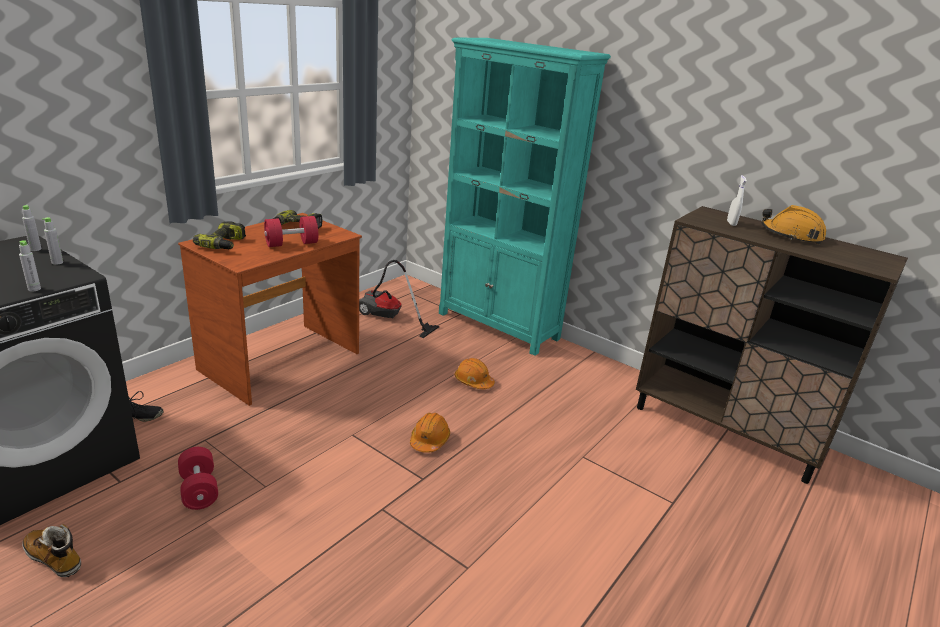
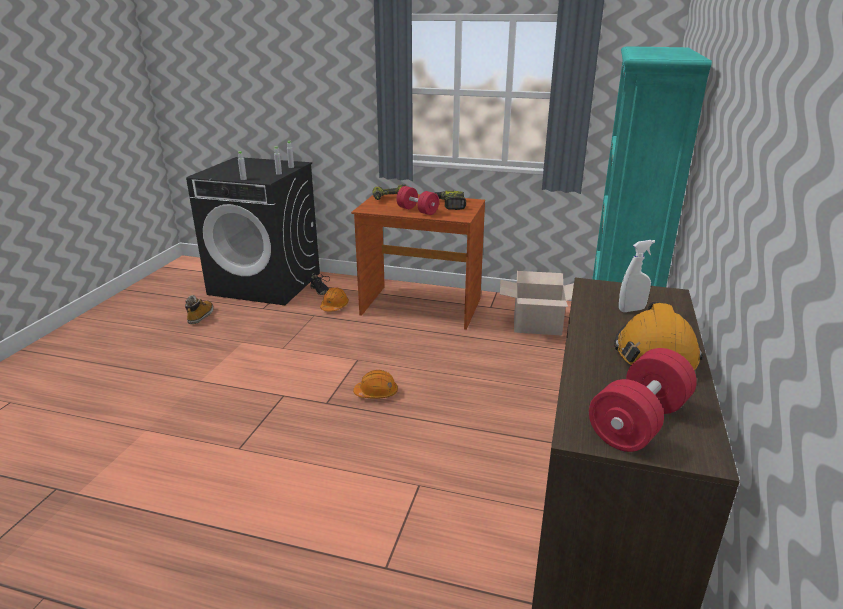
camera: 70 degrees right, 0 degrees up
(199, 490) = (268, 330): red dumbbell -> red dumbbell (638, 422)
(388, 319) = (537, 325): vacuum cleaner -> cardboard box
(473, 381) = (484, 392): orange hard hat -> orange hard hat (334, 306)

